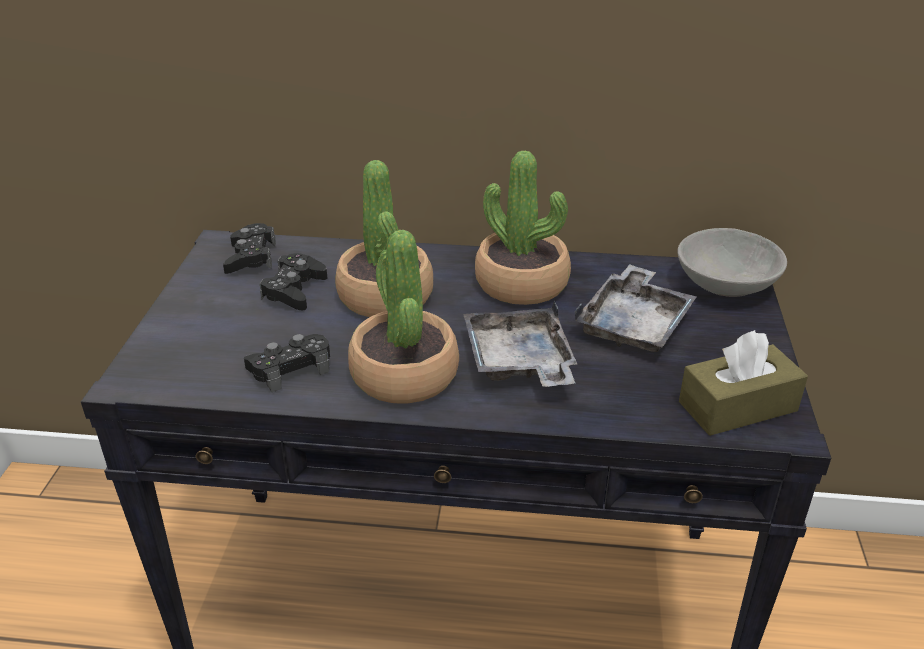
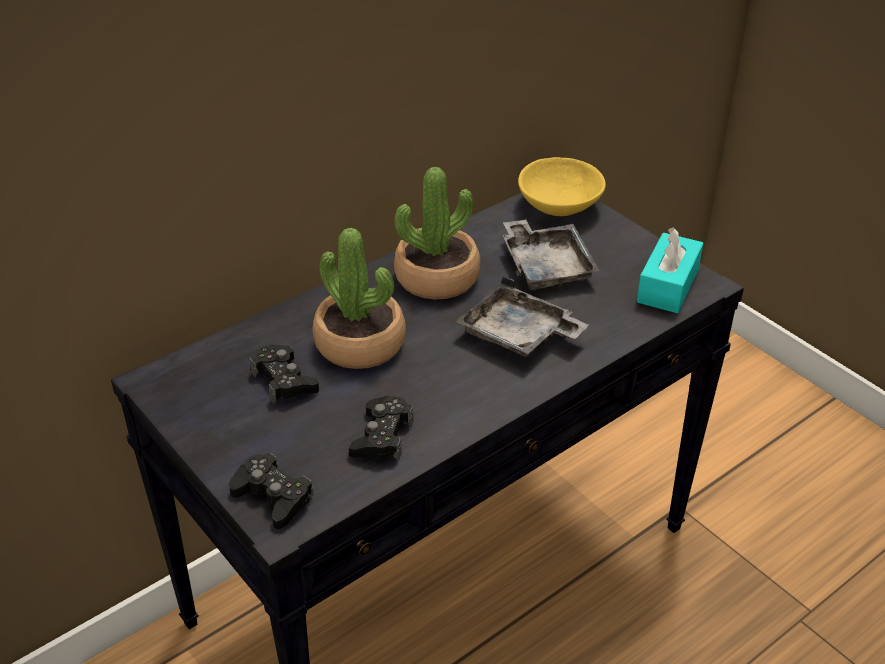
camera: 45 degrees left, 5 degrees up
(251, 257) = (201, 377): black game controller -> black game controller (273, 497)
(404, 374) = (463, 390): potted plant -> none
(726, 285) = (560, 206): grey bowl -> yellow bowl
(737, 406) = (668, 286): brown tissue box -> turquoise tissue box

